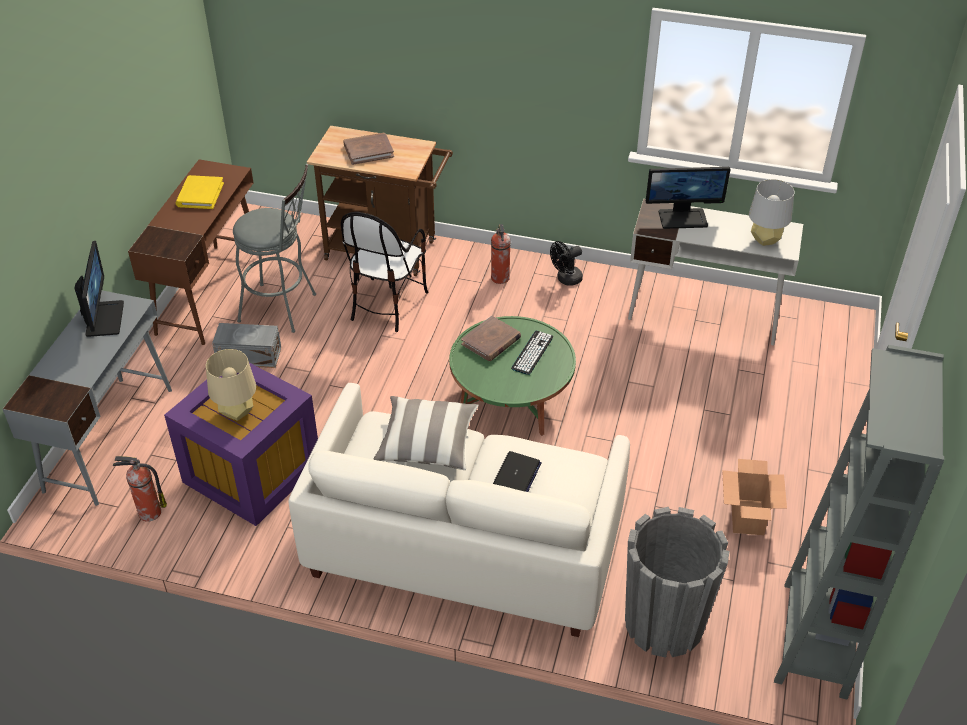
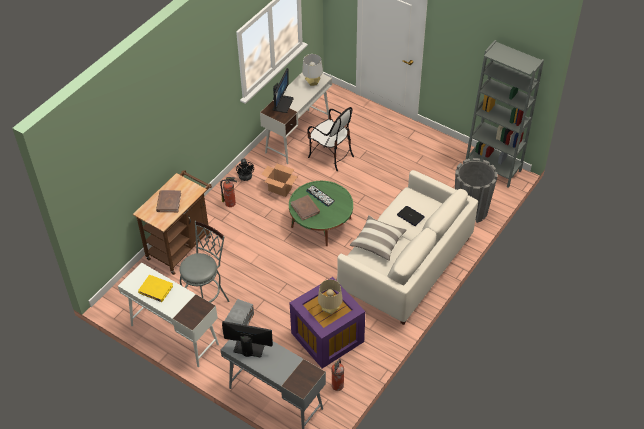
camera: 70 degrees left, 5 degrees up
(210, 293) = (174, 334): brown desk -> white desk
(387, 304) = (226, 255): chair -> chair (331, 155)
(747, 517) = (426, 166): cardboard box -> cardboard box (280, 189)

